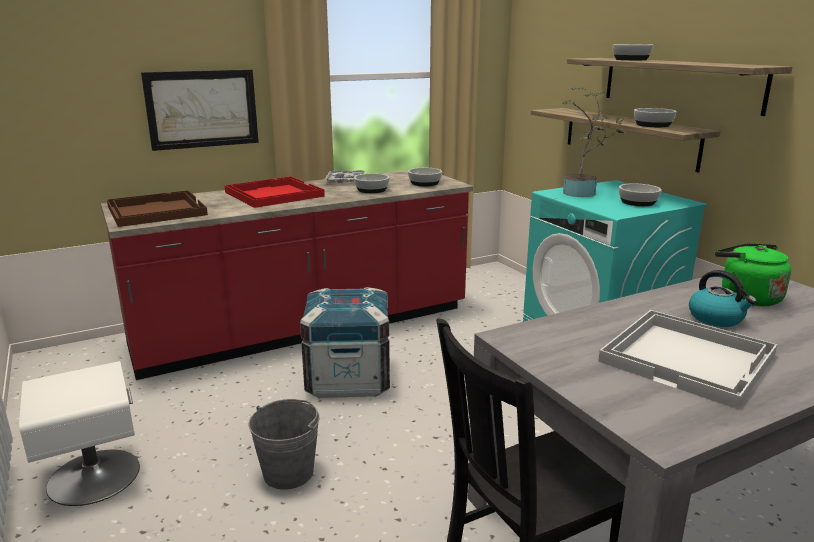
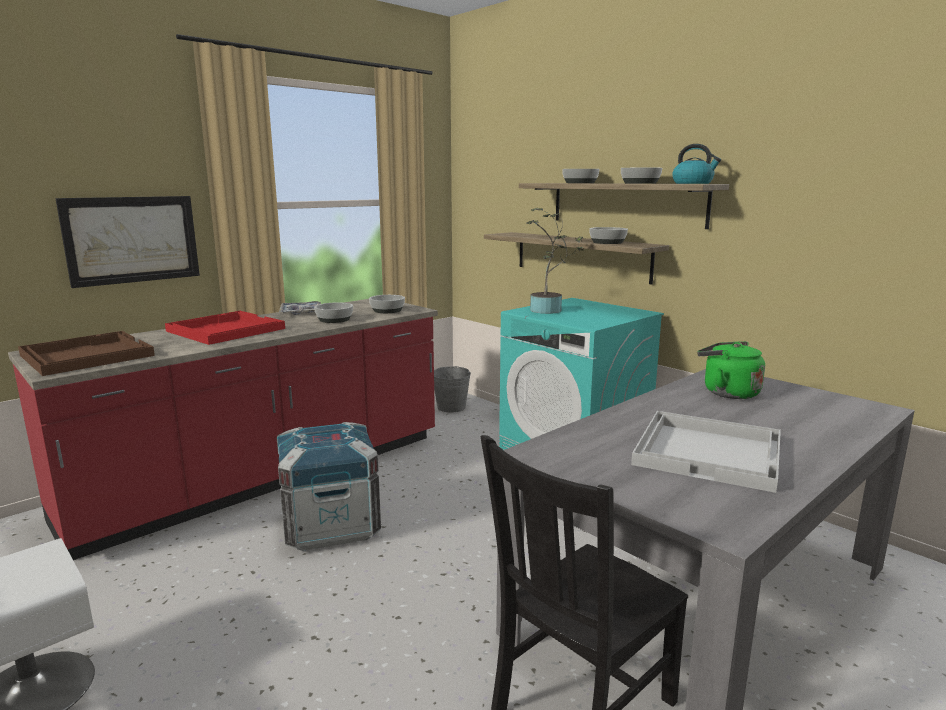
camera: 15 degrees left, 5 degrees down
(288, 472) = (288, 641): grey bucket -> grey bucket (451, 407)
(638, 202) = (604, 315): bowl -> bowl (640, 183)
(716, 318) = (713, 413): kettle -> kettle (693, 183)

